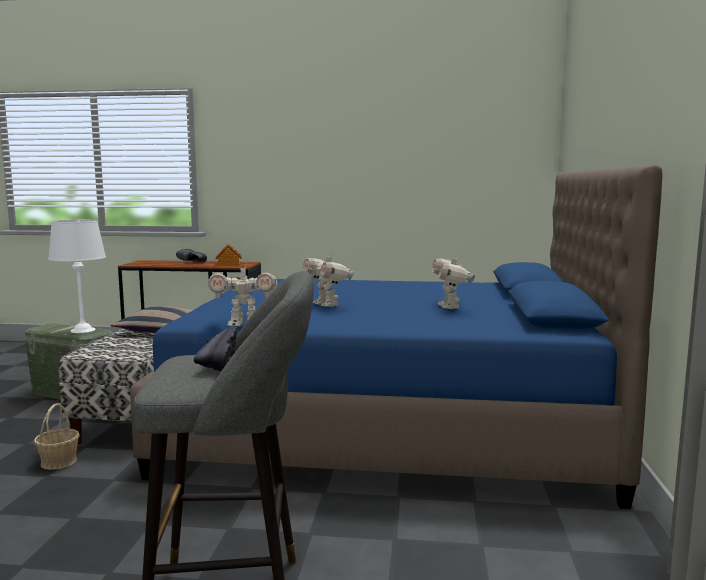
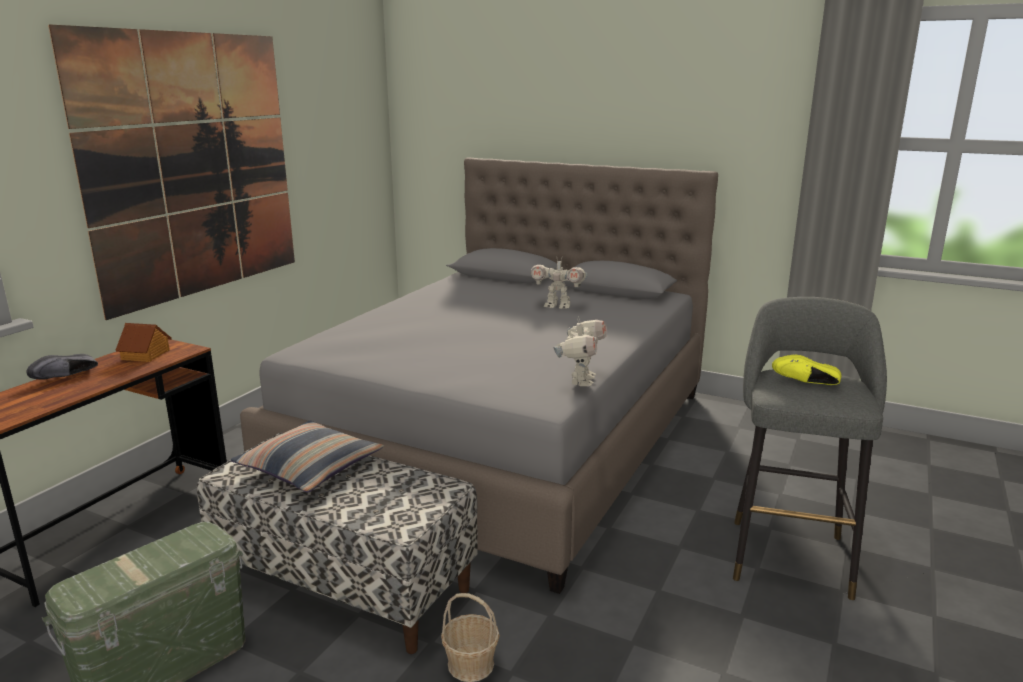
camera: 70 degrees left, 10 degrees up
(83, 330) = (177, 547): white table lamp -> none
(217, 362) = (806, 384): black shoe -> yellow shoe
(326, 164) = (194, 166): none -> picture
(327, 305) = (508, 341): toy robot -> none
(387, 424) = (505, 439): blue bed -> grey bed

